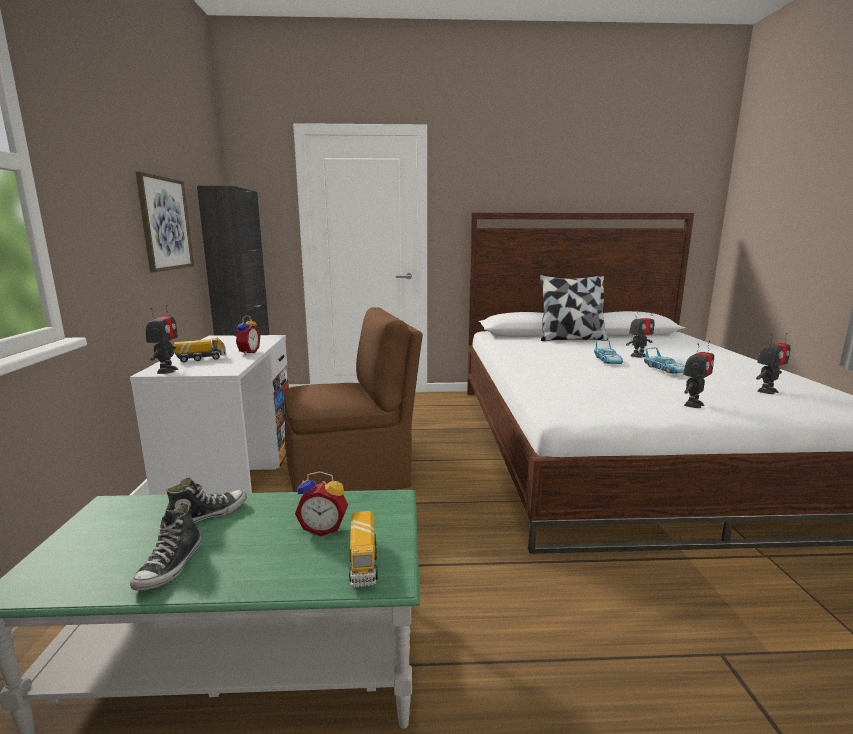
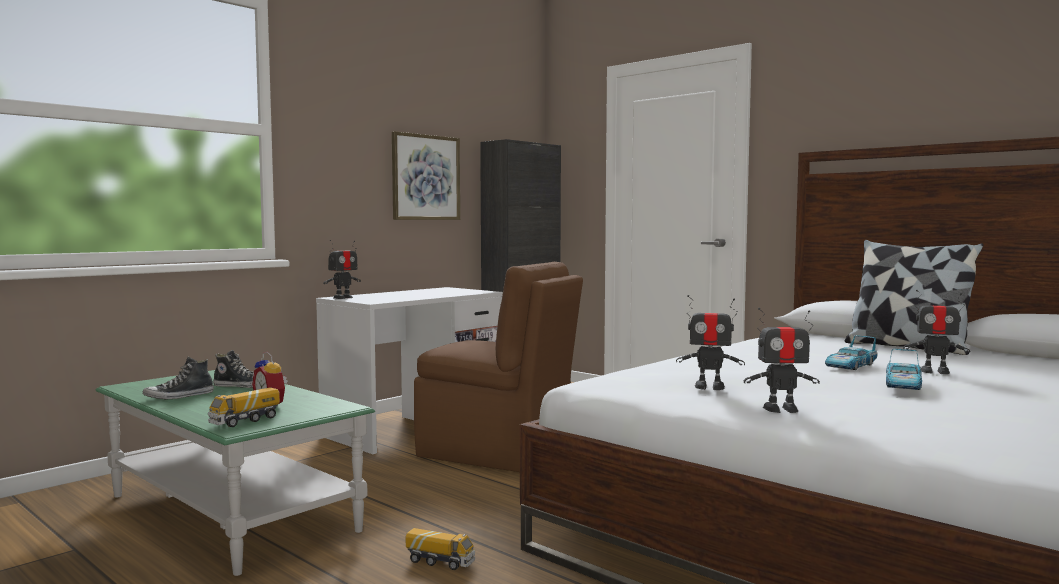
camera: 45 degrees right, 10 degrees down
(202, 359) = (385, 296): toy truck -> toy truck (440, 562)
(247, 353) = (426, 296): alarm clock -> none
(767, 391) = (982, 427): toy robot -> toy robot (709, 387)

